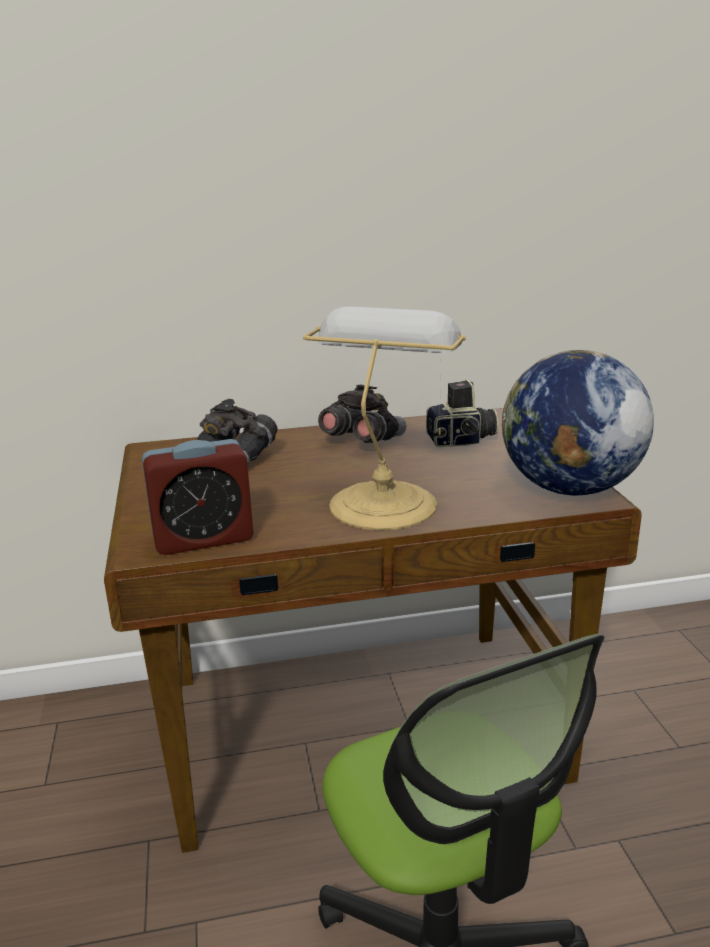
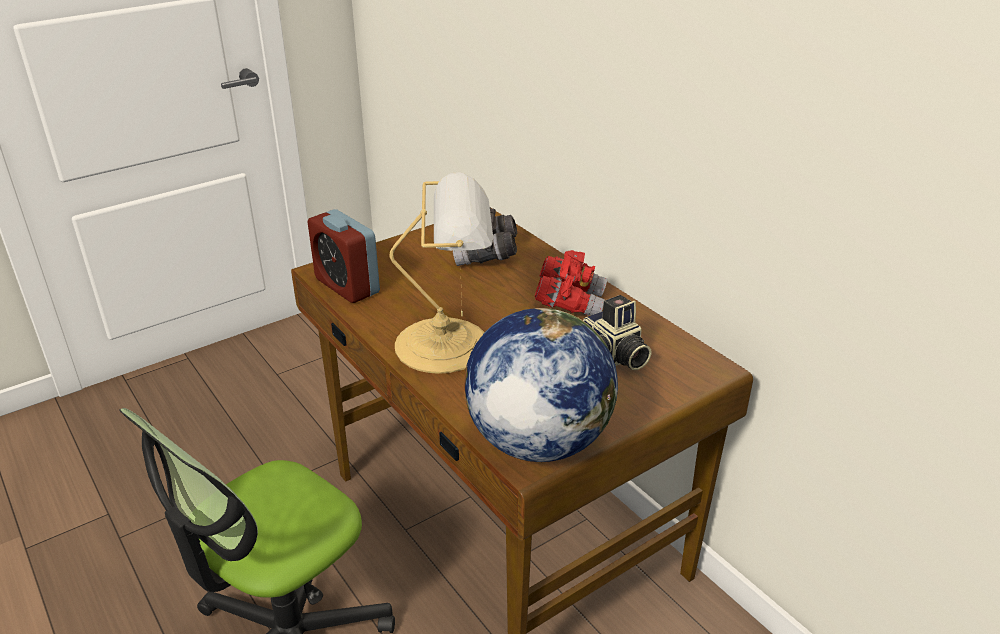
camera: 65 degrees right, 10 degrees up
(362, 441) = (569, 302): grey binoculars -> red binoculars

